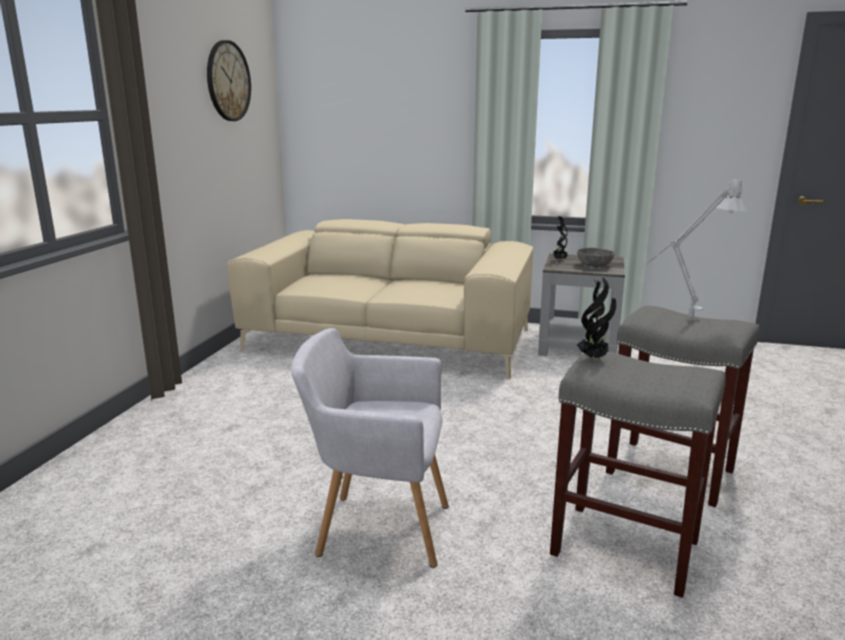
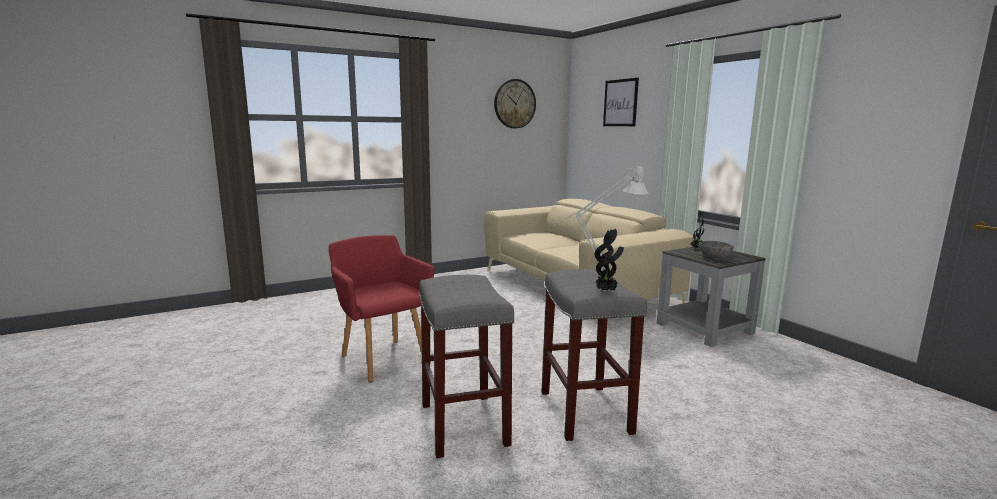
camera: 45 degrees right, 5 degrees down
(377, 527) = (382, 357): grey armchair -> red armchair
(381, 82) = (620, 103): none -> picture
(594, 358) = (456, 276): potted plant -> potted plant (606, 291)

